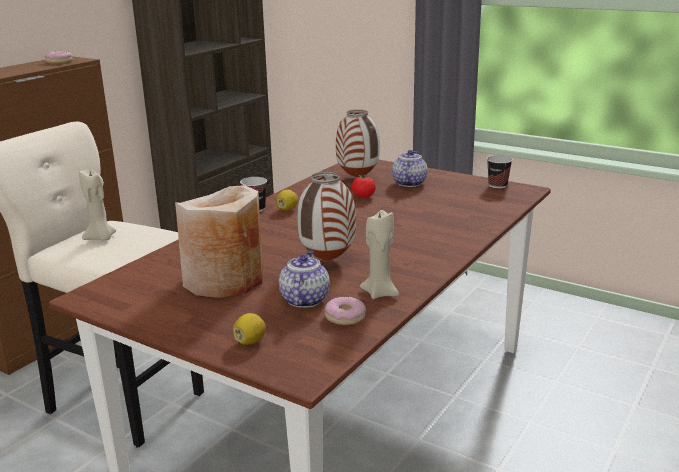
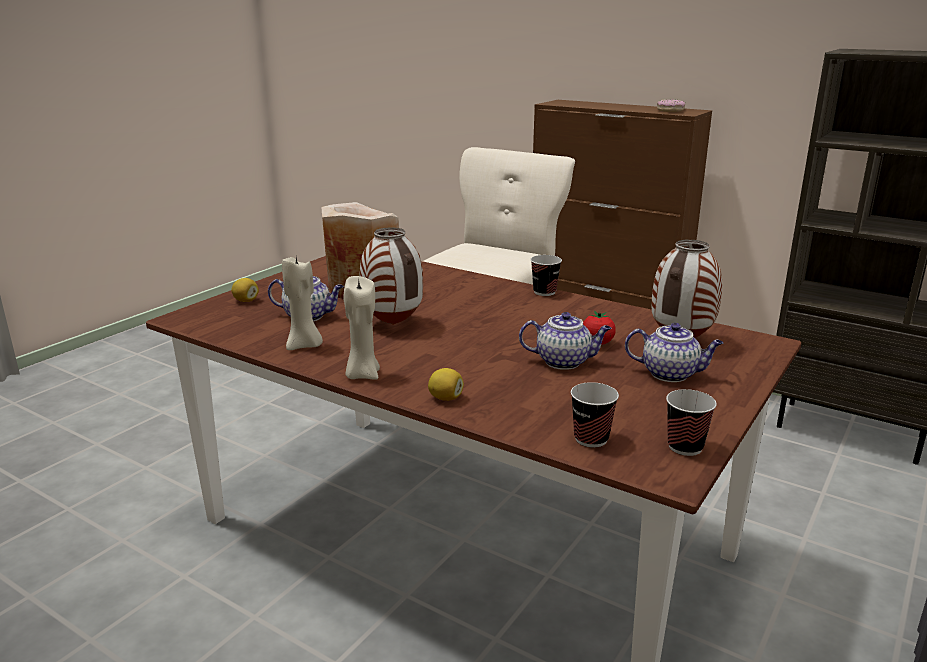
camera: 90 degrees right, 0 degrees up
(101, 238) = (488, 253): beige candle -> beige candle (362, 375)
(287, 209) = (545, 305): lemon -> lemon (445, 398)
(345, 317) = (264, 331): donut -> none
(396, 206) = (564, 361): none -> teapot
(499, 202) = (591, 439): none -> cup

